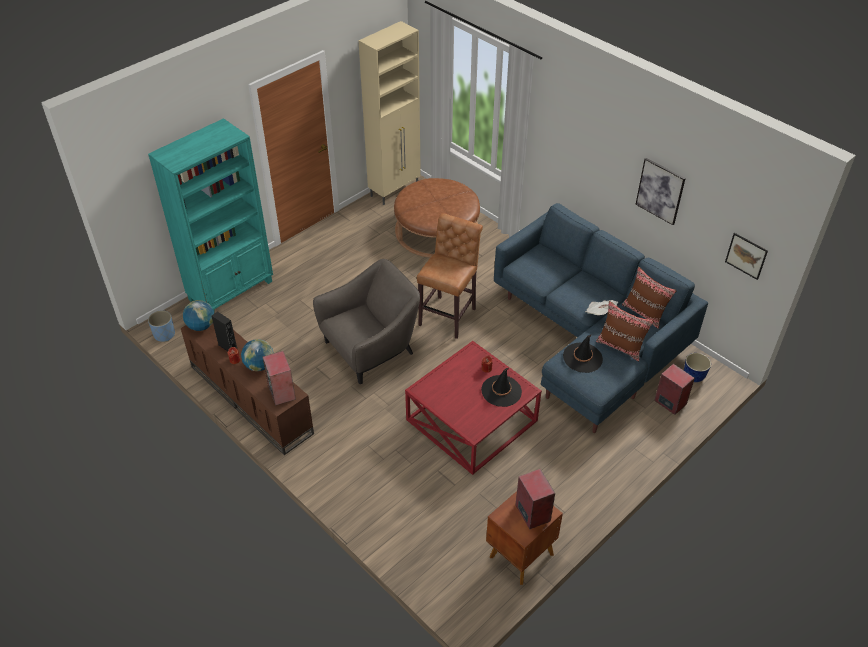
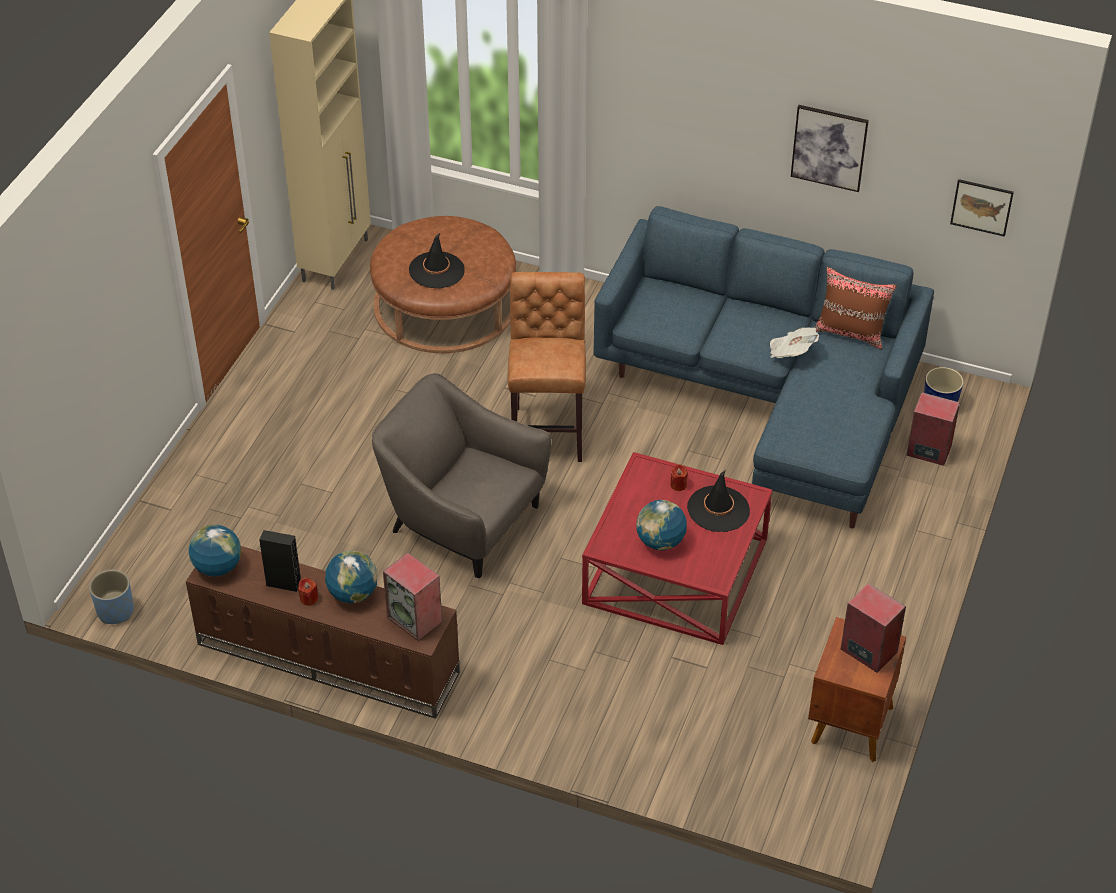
camera: 25 degrees left, 0 degrees up
(232, 290) = (177, 505): turquoise bookcase -> none
(371, 349) = (462, 520): grey armchair -> grey armchair turned 90 degrees counterclockwise
(455, 398) = (660, 542): none -> globe
(582, 358) = (805, 424): black hat -> black hat (437, 270)
(620, 346) = (846, 391): brown pillow -> none

